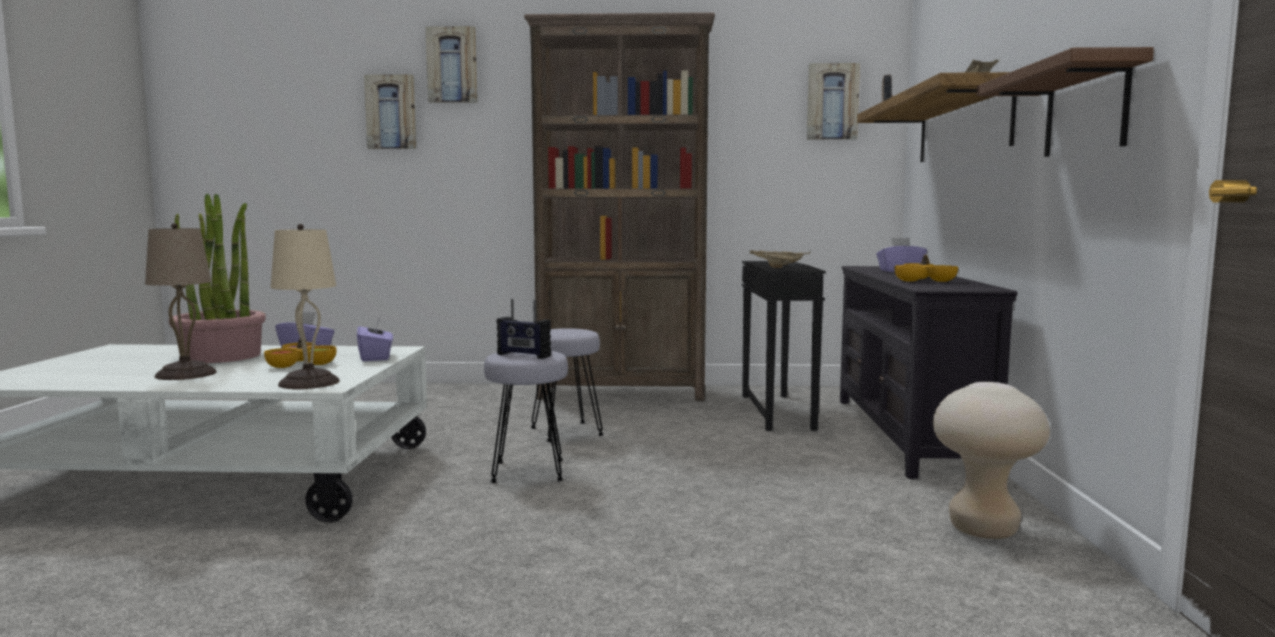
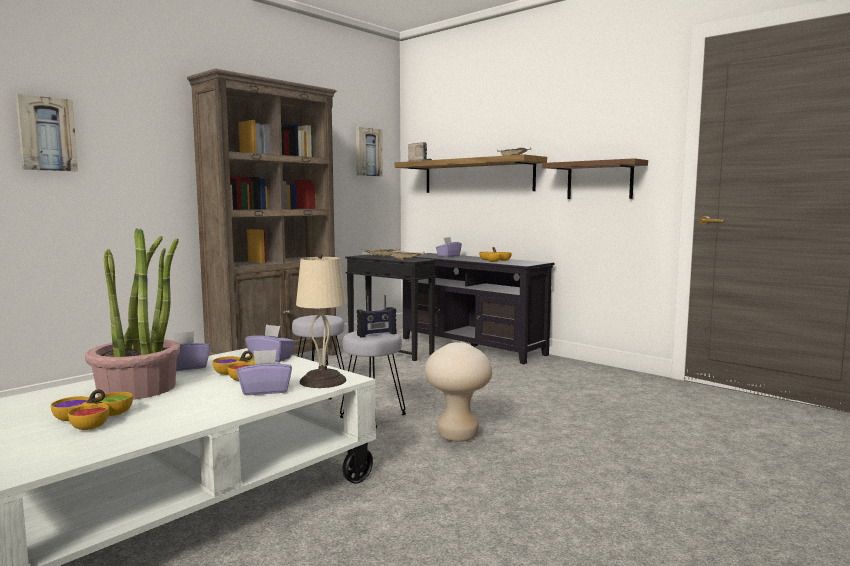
camera: 50 degrees left, 0 degrees up
(119, 368) = (92, 420): none -> bowl
(185, 374) = (193, 404): beige table lamp -> none
(252, 378) = (265, 390): none -> purple tissue box
(452, 65) = (109, 96): picture -> none
(983, 529) = (590, 374): beige stool -> beige stool (457, 436)

